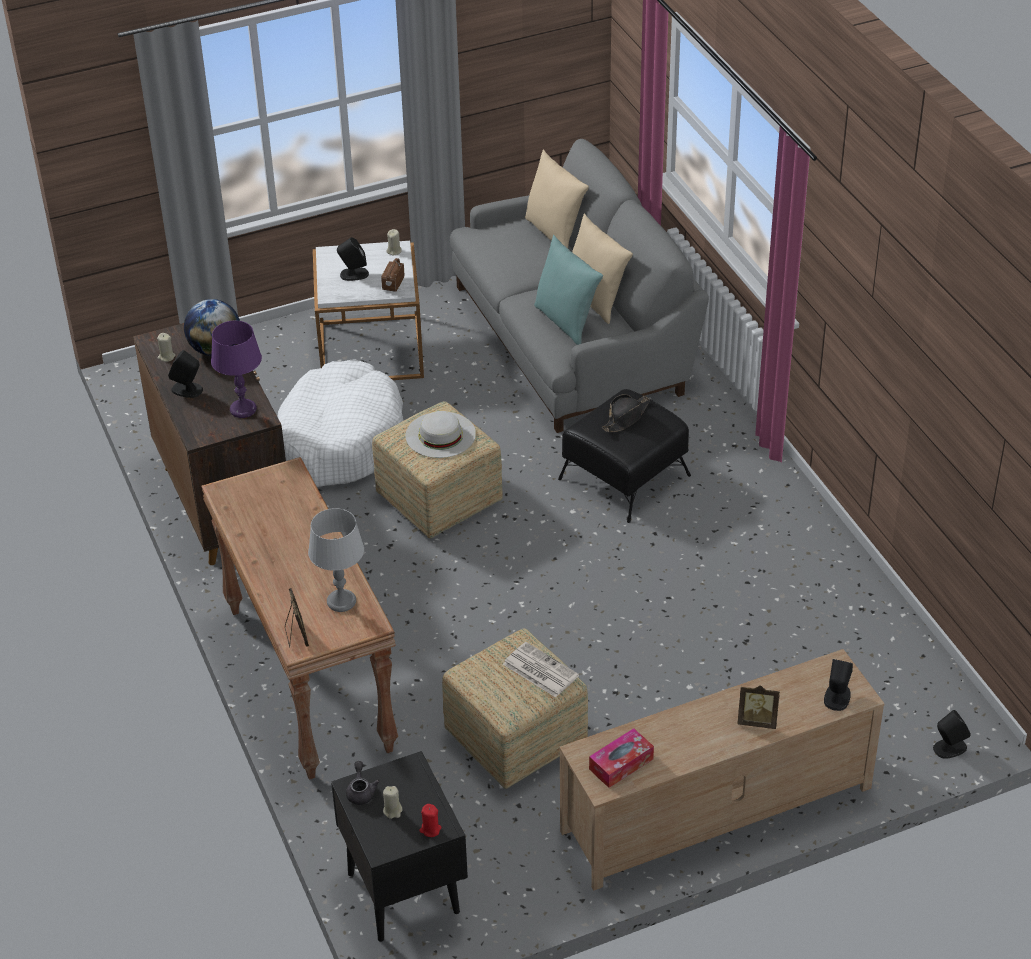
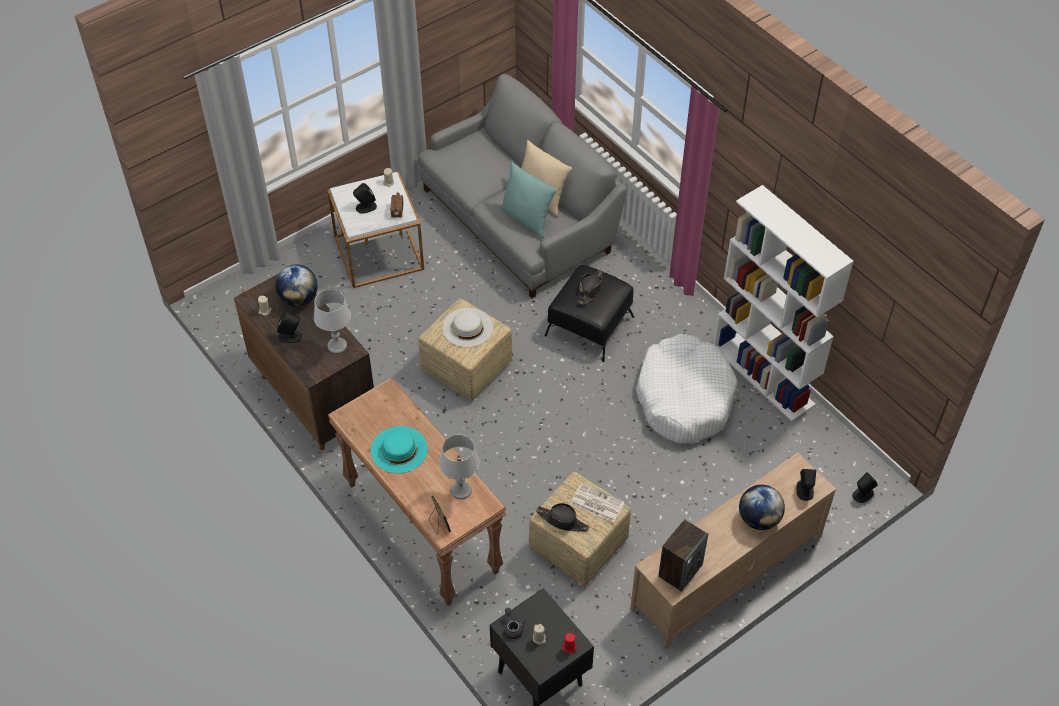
camera: 15 degrees left, 10 degrees up
(243, 409) = (337, 346): purple table lamp -> grey table lamp
(278, 540) = (399, 449): none -> turquoise hat
(338, 440) = (379, 331): white dog bed -> white dog bed (684, 398)
(485, 683) = (562, 521): none -> black hat
(555, 233) = (495, 145): beige pillow -> none
(621, 764) = (680, 570): tissue box -> speaker
(757, 721) = (759, 519): picture frame -> globe
(852, 576) = (764, 375): none -> white bookcase

